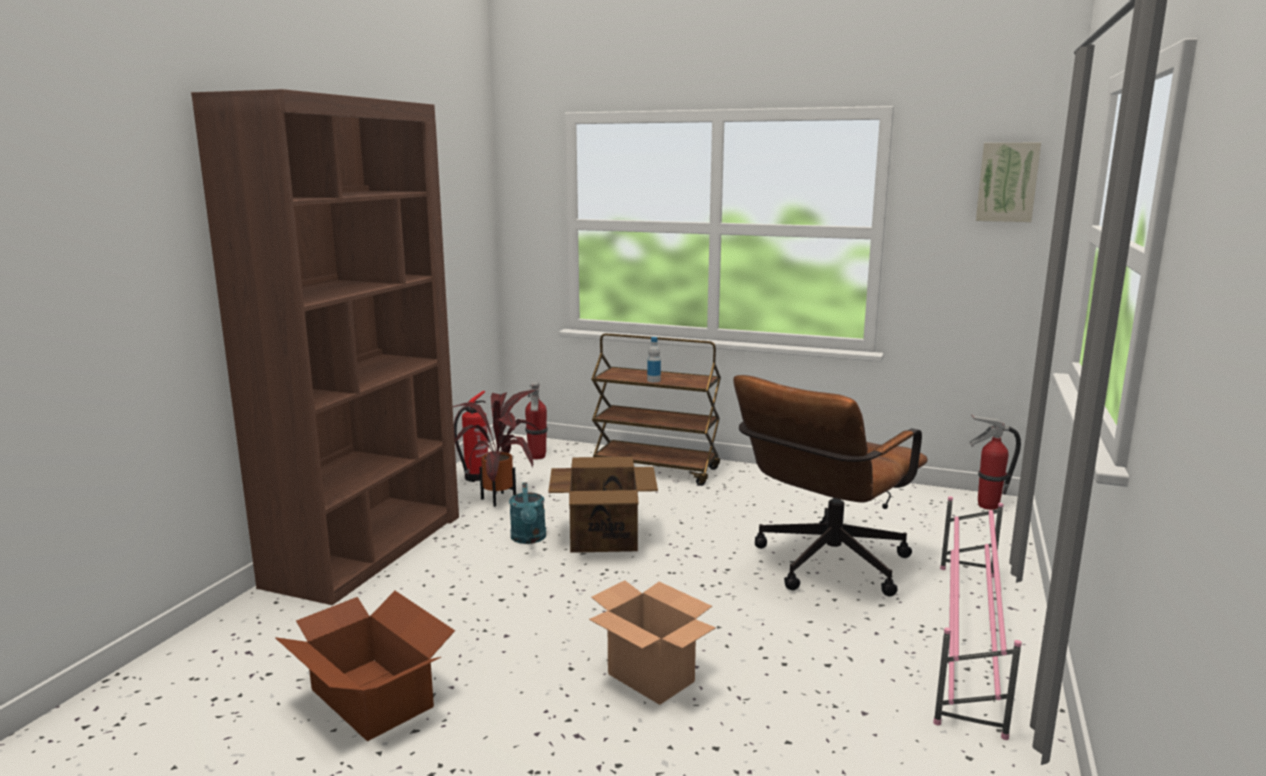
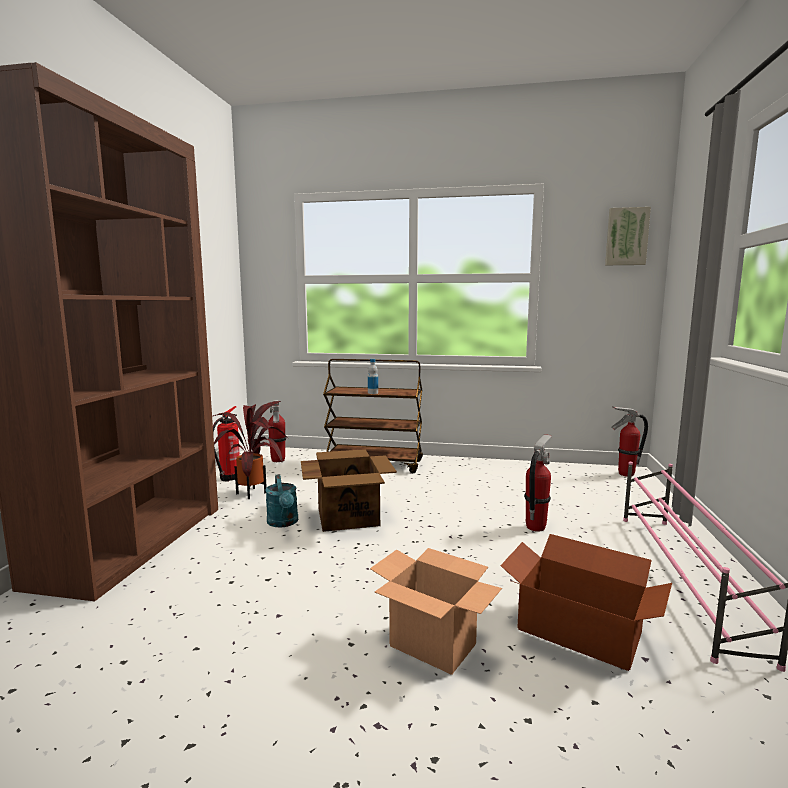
camera: 10 degrees left, 5 degrees down
(372, 697) = (137, 706): cardboard box -> cardboard box (578, 629)
(823, 567) = (536, 527): brown office chair -> fire extinguisher

